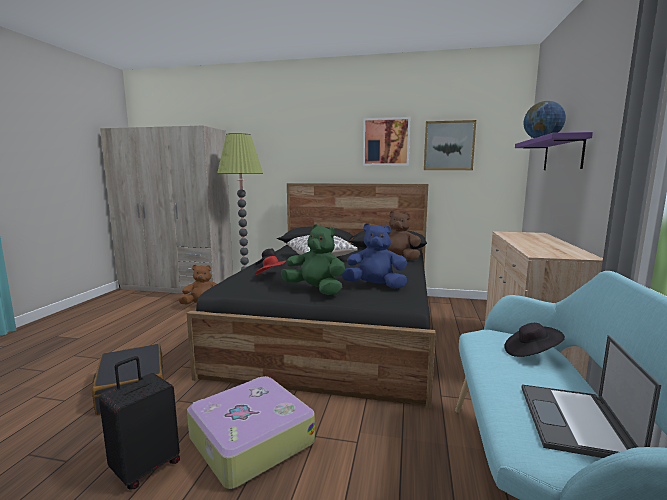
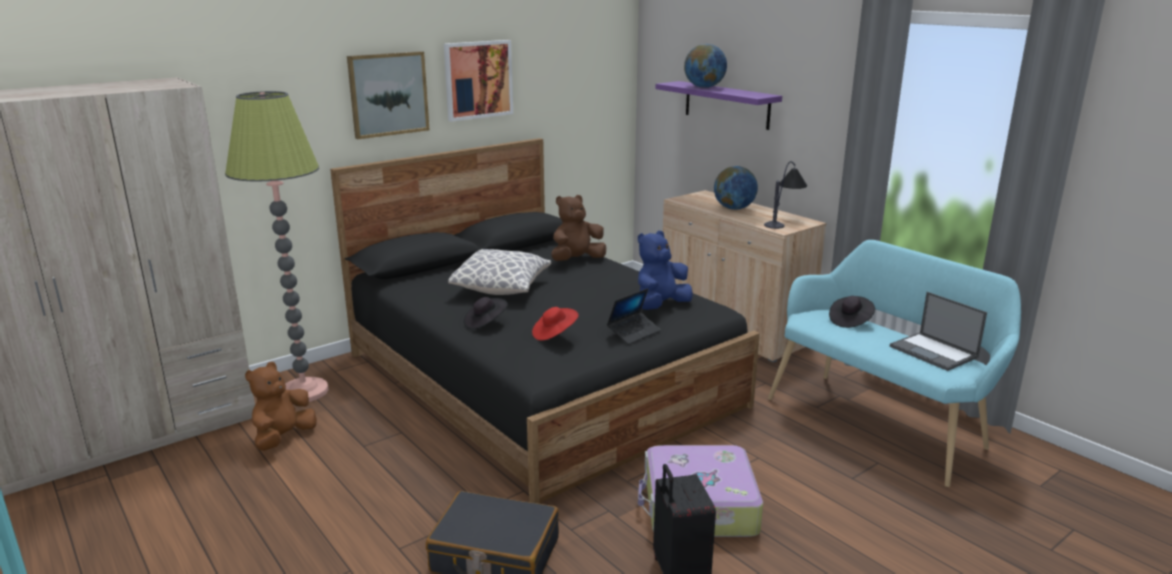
camera: 50 degrees left, 10 degrees up
(315, 290) = (633, 333): green plush toy -> laptop
(449, 146) = (556, 79): picture -> picture (388, 94)
(535, 241) = (734, 208): none -> globe
(560, 252) = (783, 221): none -> table lamp

